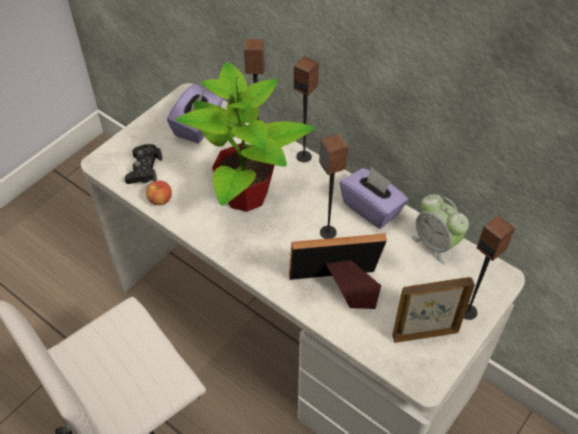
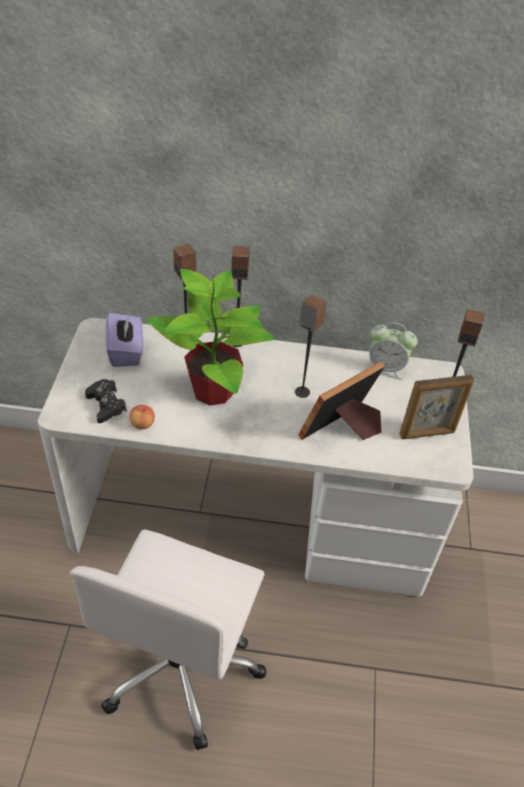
camera: 35 degrees left, 5 degrees down
(372, 208) = (320, 360): purple tissue box -> none
(424, 333) = (427, 434): picture frame -> picture frame turned 150 degrees counterclockwise

